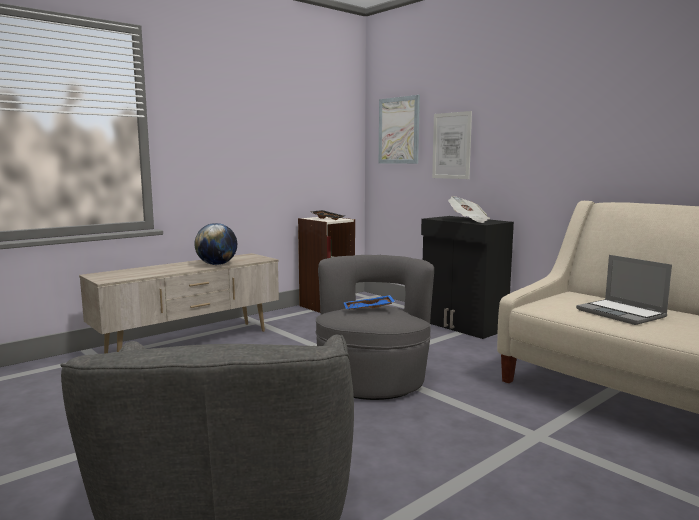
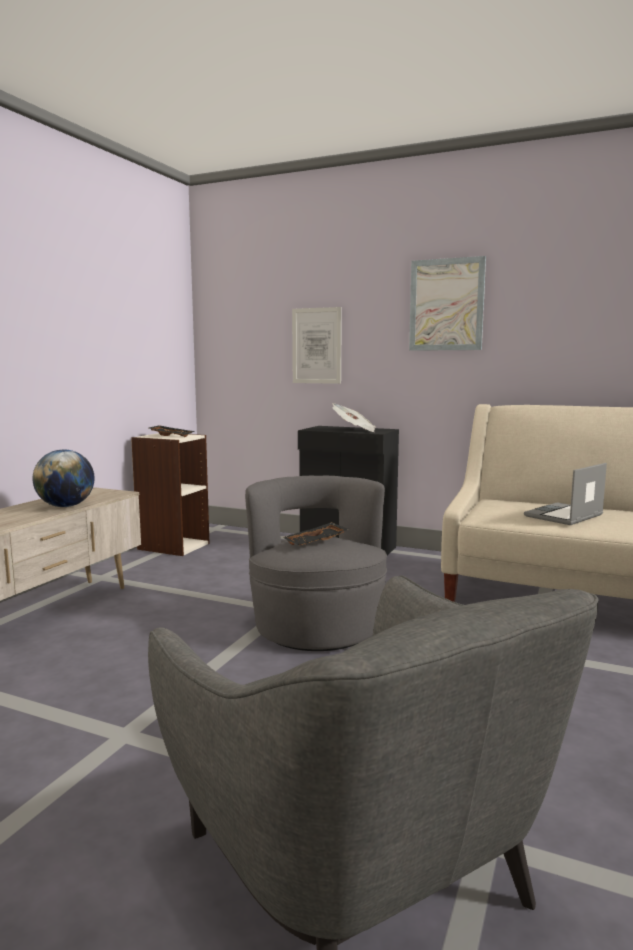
camera: 25 degrees left, 0 degrees up
(368, 309) = (316, 542): blue tray -> black tray
(399, 130) = (243, 327): picture -> picture (446, 305)
(622, 314) = (564, 516): laptop -> laptop turned 105 degrees clockwise

